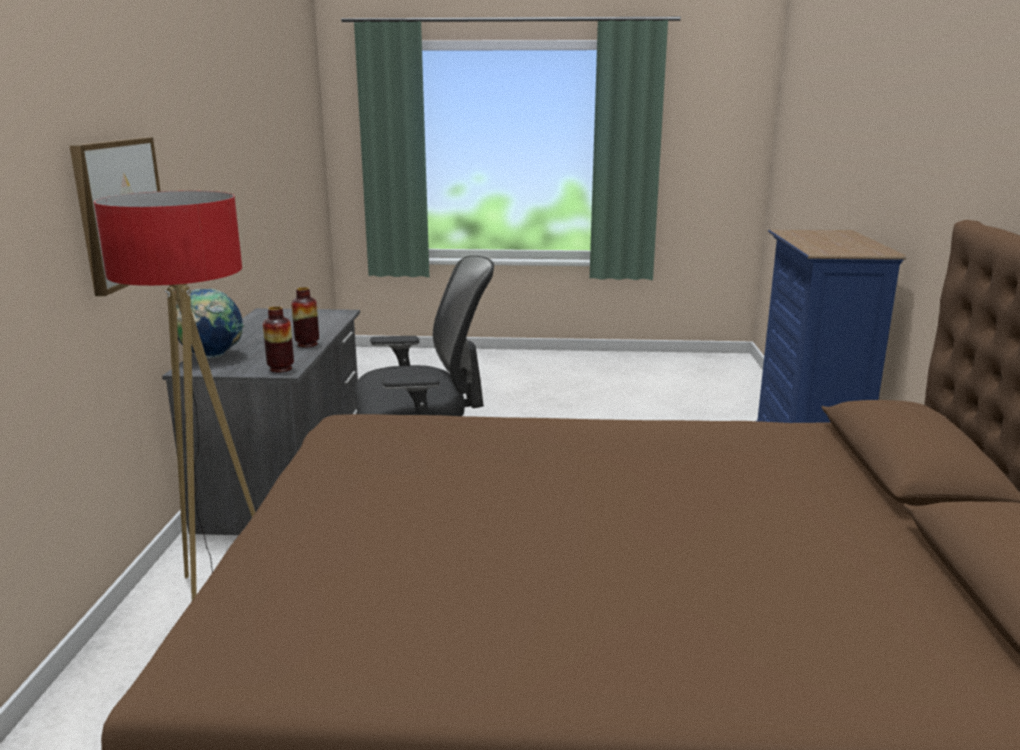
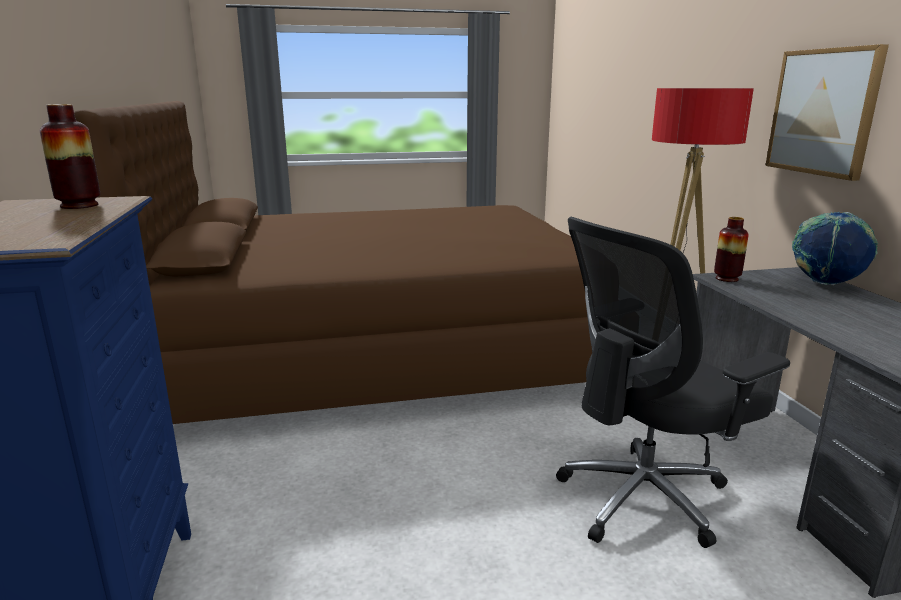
camera: 165 degrees right, 0 degrees up
(307, 344) = (782, 306): vase -> vase (79, 205)

